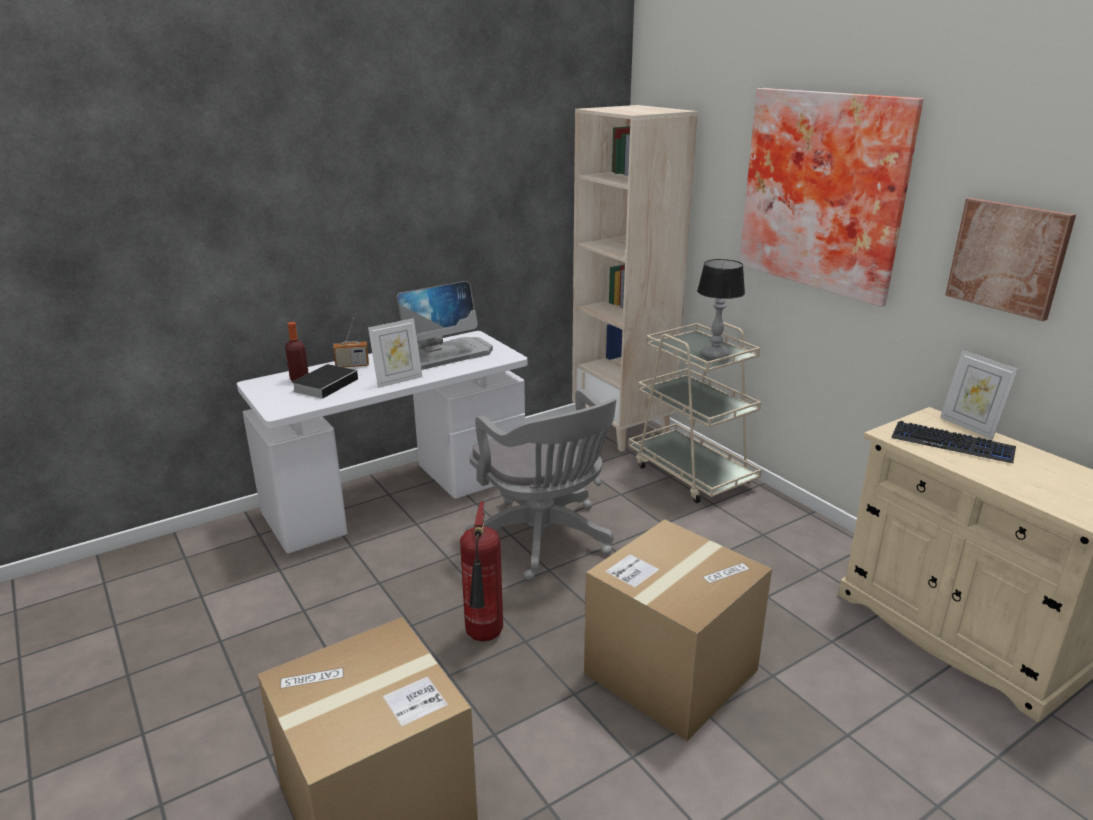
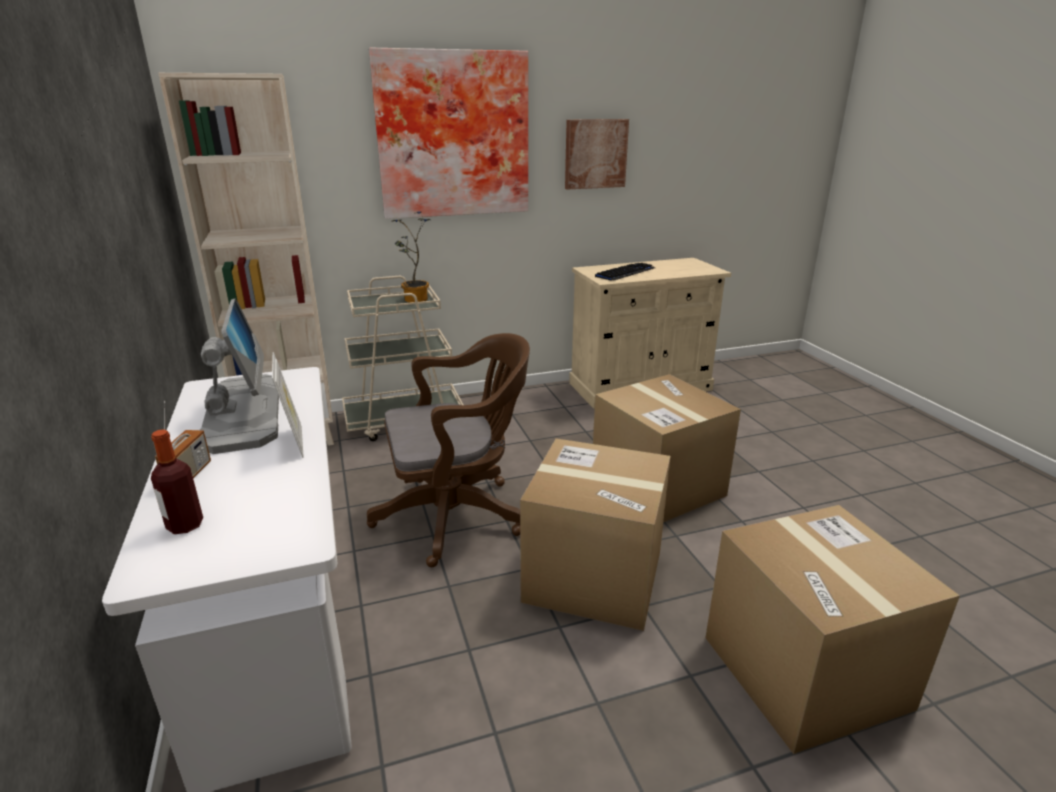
camera: 75 degrees left, 0 degrees up
(326, 384) = (240, 499): book -> none
(484, 637) = (594, 575): fire extinguisher -> cardboard box
(545, 540) = (457, 515): grey office chair -> brown office chair
(715, 356) = (414, 300): table lamp -> potted plant
(969, 427) = (604, 266): picture frame -> none

